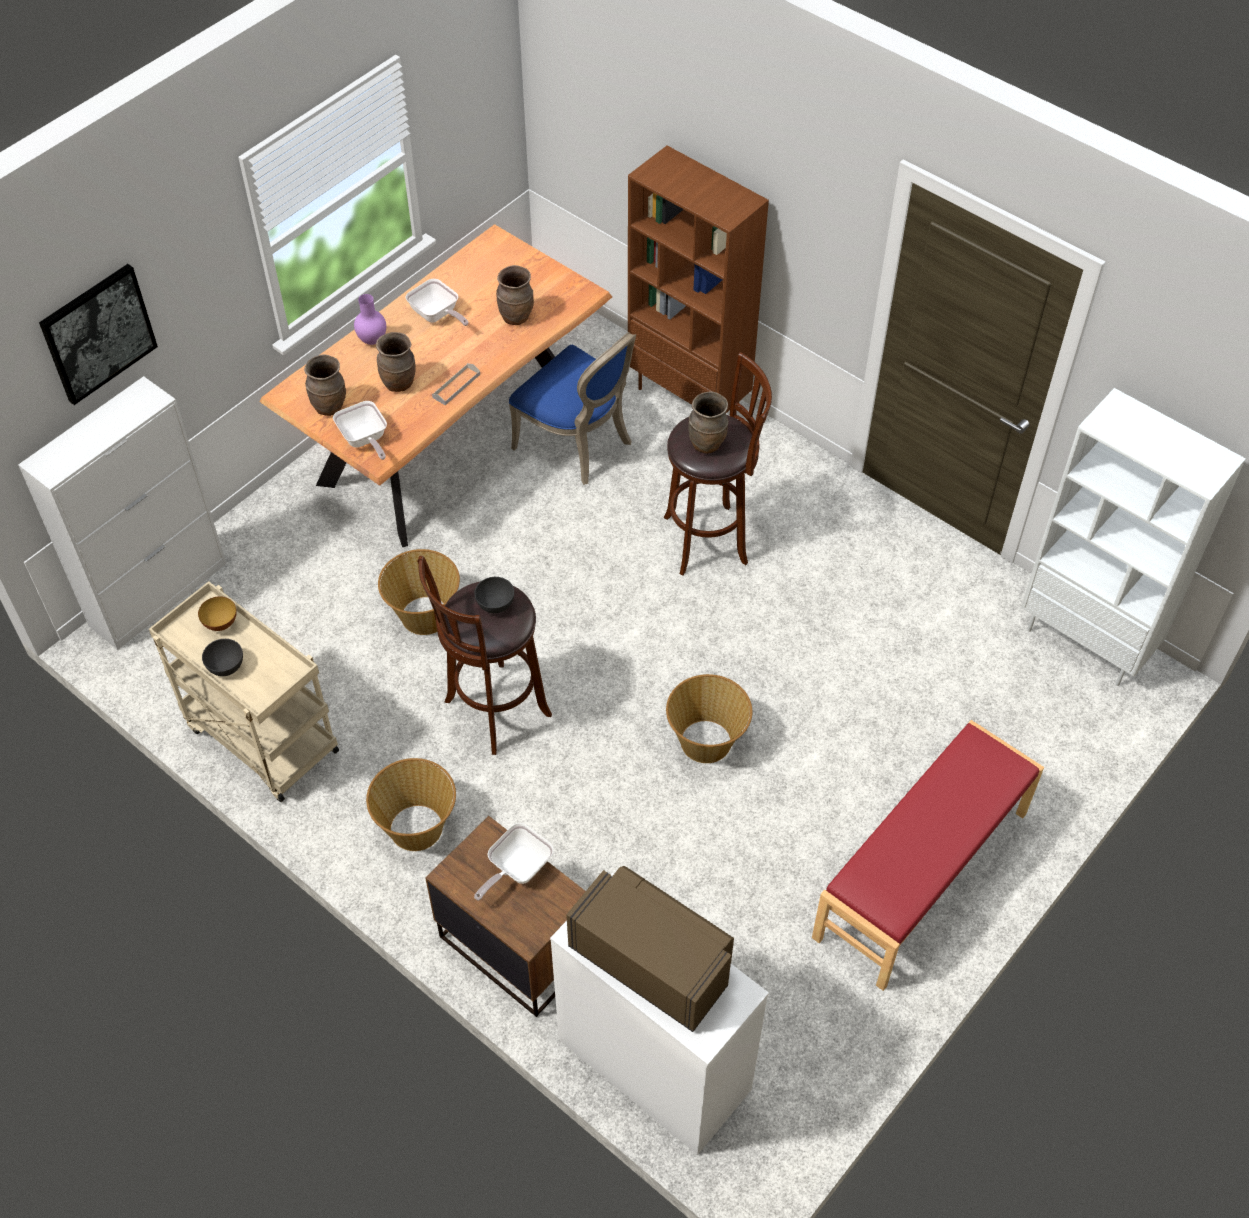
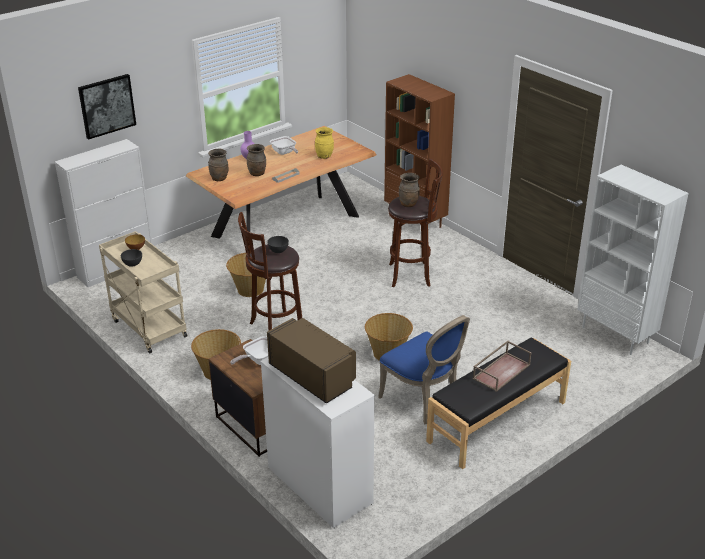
camera: 10 degrees right, 20 degrees down
(364, 440) = (232, 191): frying pan -> none
(516, 317) = (324, 156): brown vase -> yellow vase
(578, 445) = (351, 233): blue chair -> blue chair (424, 400)
(922, 875) = (498, 422): red bench -> black bench
(933, 815) = (501, 371): none -> brown tray

